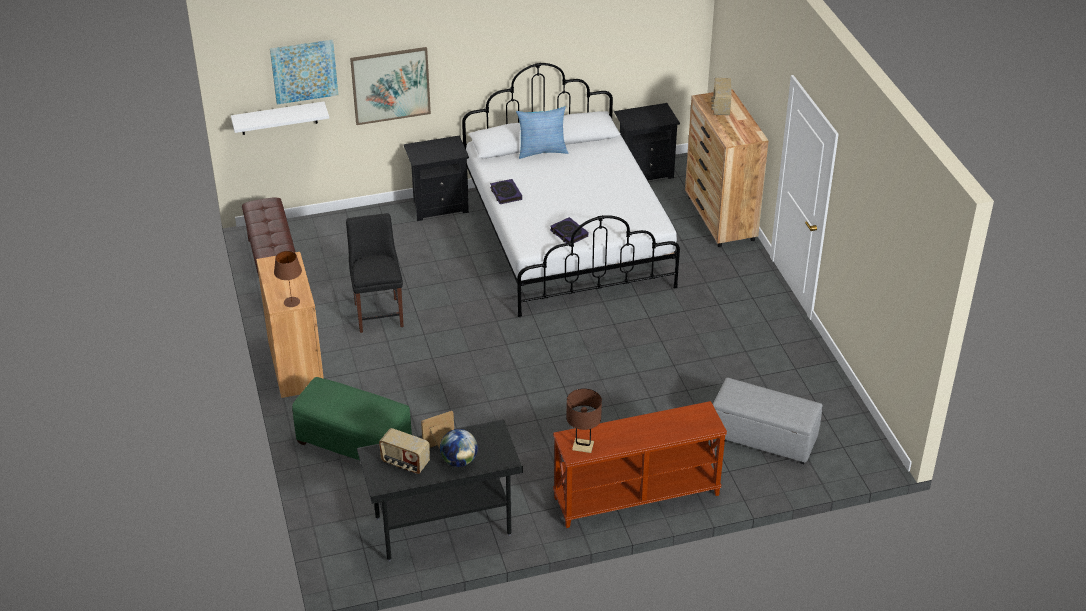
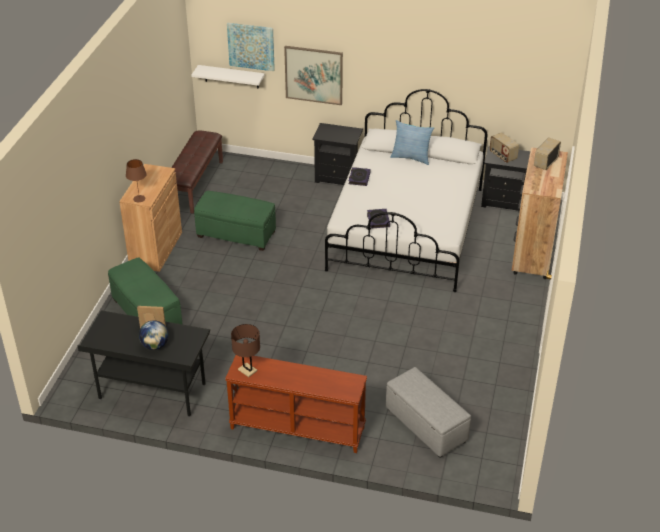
camera: 30 degrees right, 0 degrees up
(378, 313) = (236, 234): black chair -> green ottoman
(405, 463) = (120, 332): radio -> radio (502, 156)

